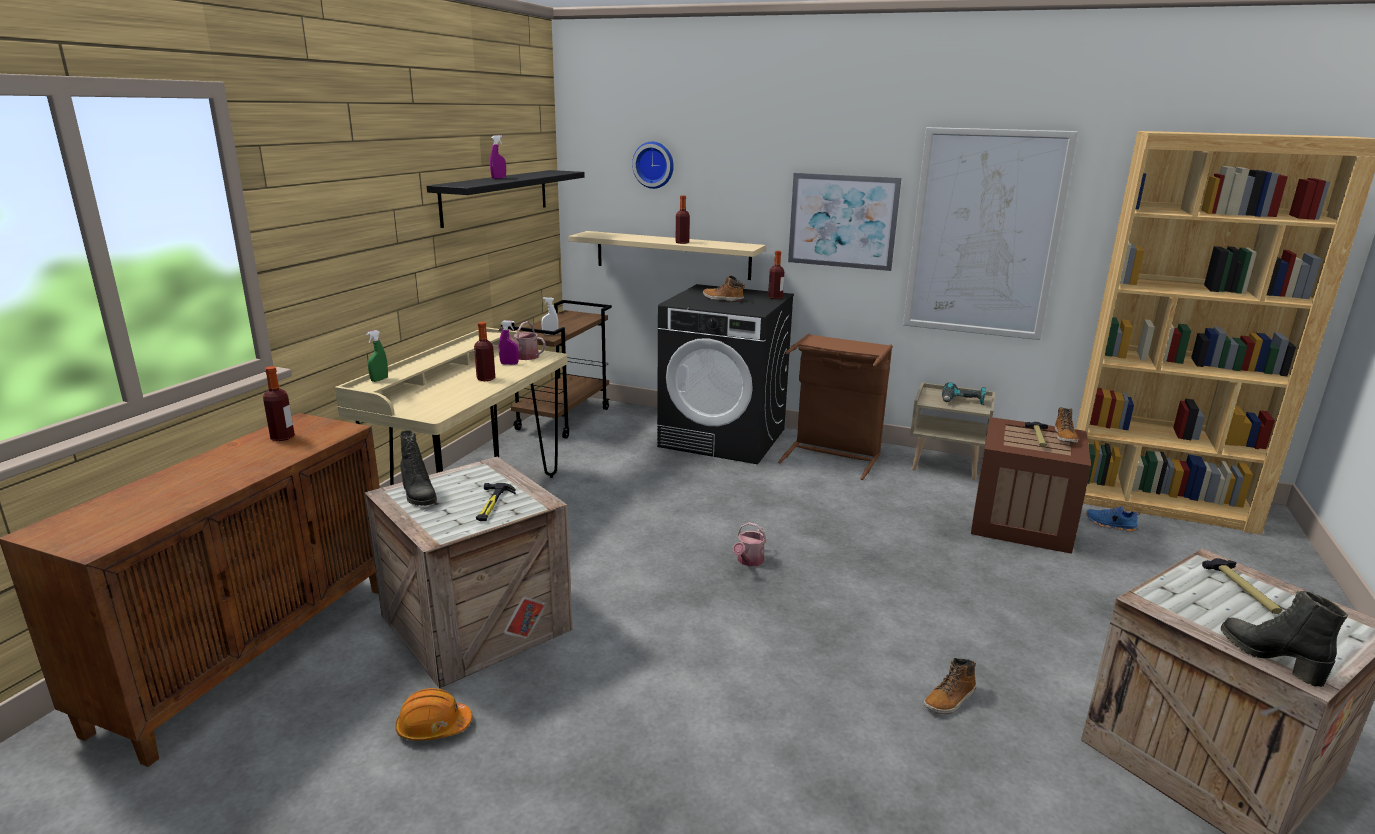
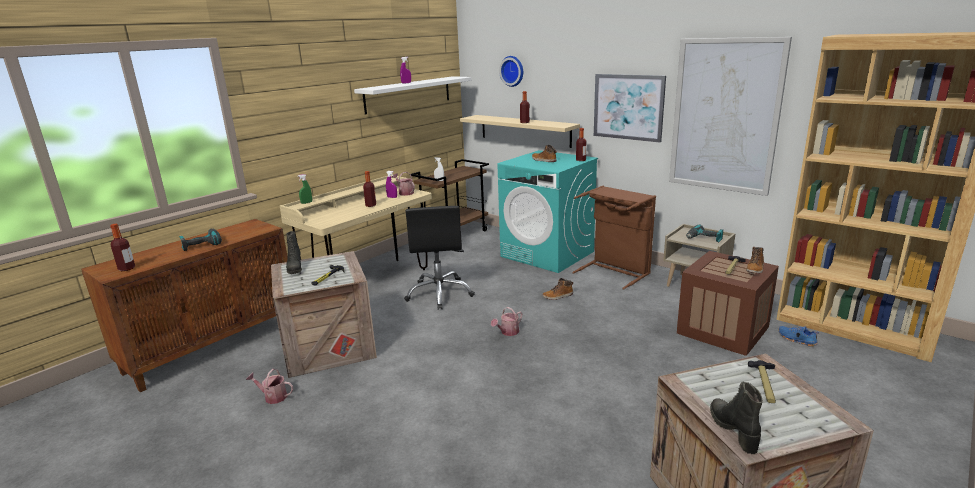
camera: 20 degrees right, 0 degrees up
(237, 467) = (202, 244): none -> power drill
(282, 437) = (235, 231): bottle -> bottle (127, 268)
(433, 727) = (273, 397): orange hard hat -> watering can
(496, 196) = (408, 94): black shelf -> white shelf
(603, 513) = (440, 293): none -> black office chair
(723, 438) = (548, 254): black washing machine -> turquoise washing machine
(950, 699) = (576, 435): boot -> boot (558, 296)

